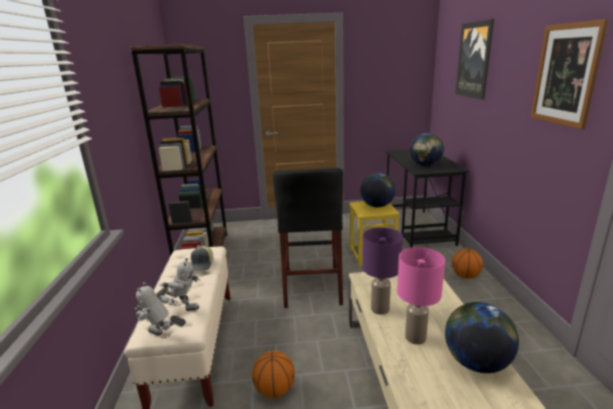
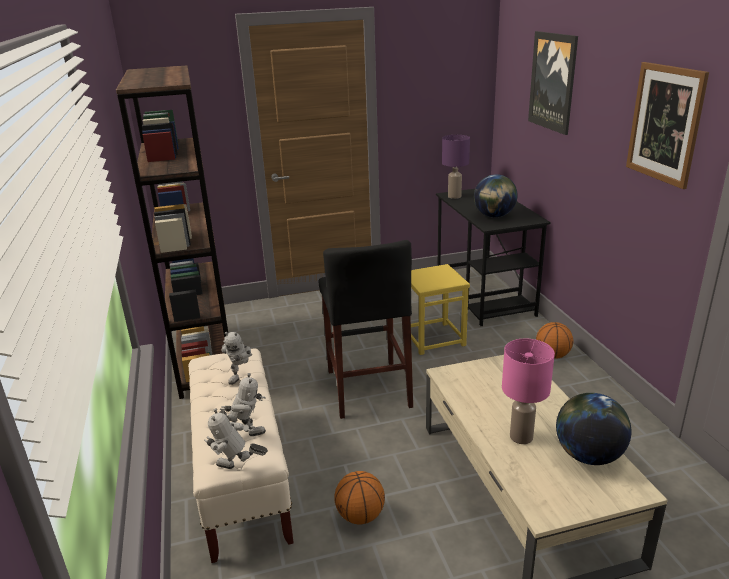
camera: 10 degrees left, 5 degrees up
(202, 265) = (241, 376): cap -> toy robot
(377, 206) = (438, 275): globe -> none
(379, 309) = (474, 409): purple table lamp -> purple table lamp (454, 196)

